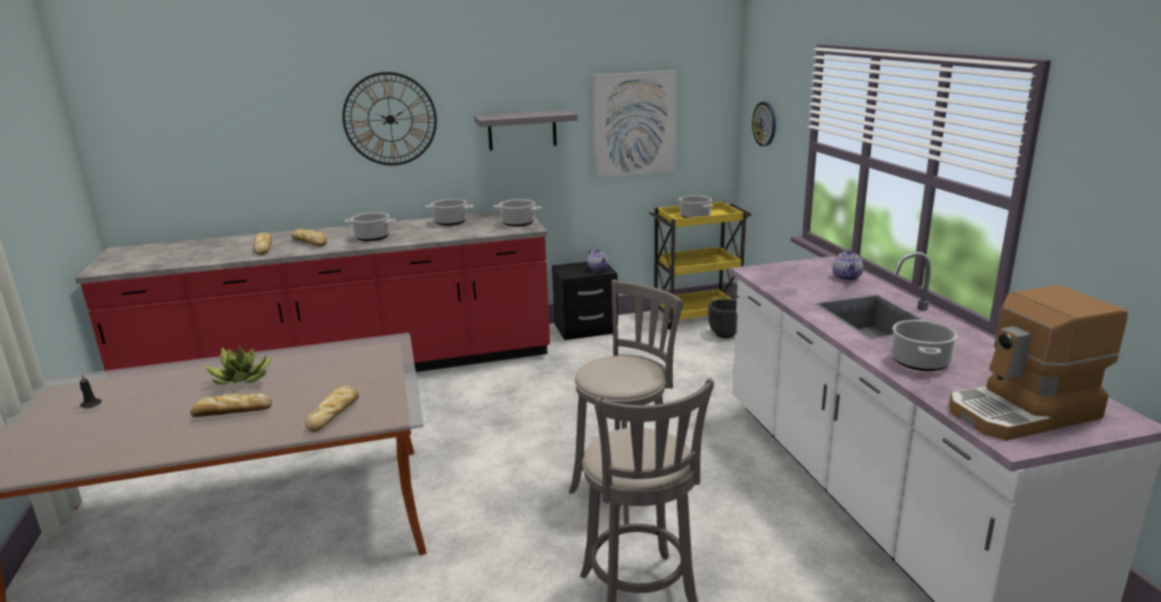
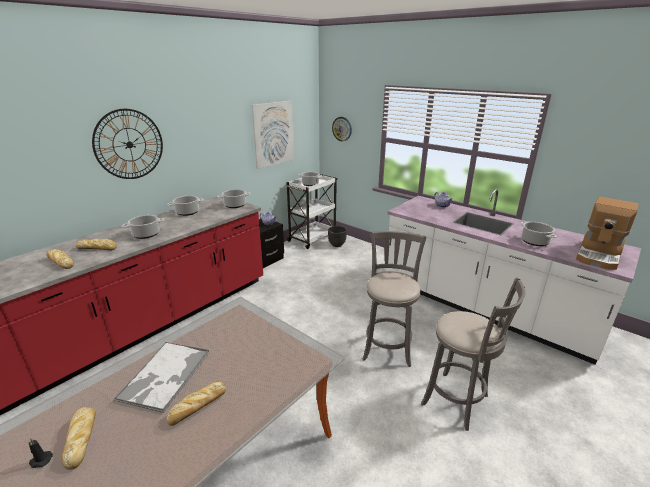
camera: 35 degrees left, 5 degrees up
(241, 379) = (165, 376): potted plant -> tray
(334, 413) = (278, 373): bread -> bread (81, 438)
(522, 130) = (215, 144): grey shelf -> none
(696, 316) = (312, 238): yellow cart -> white cart

